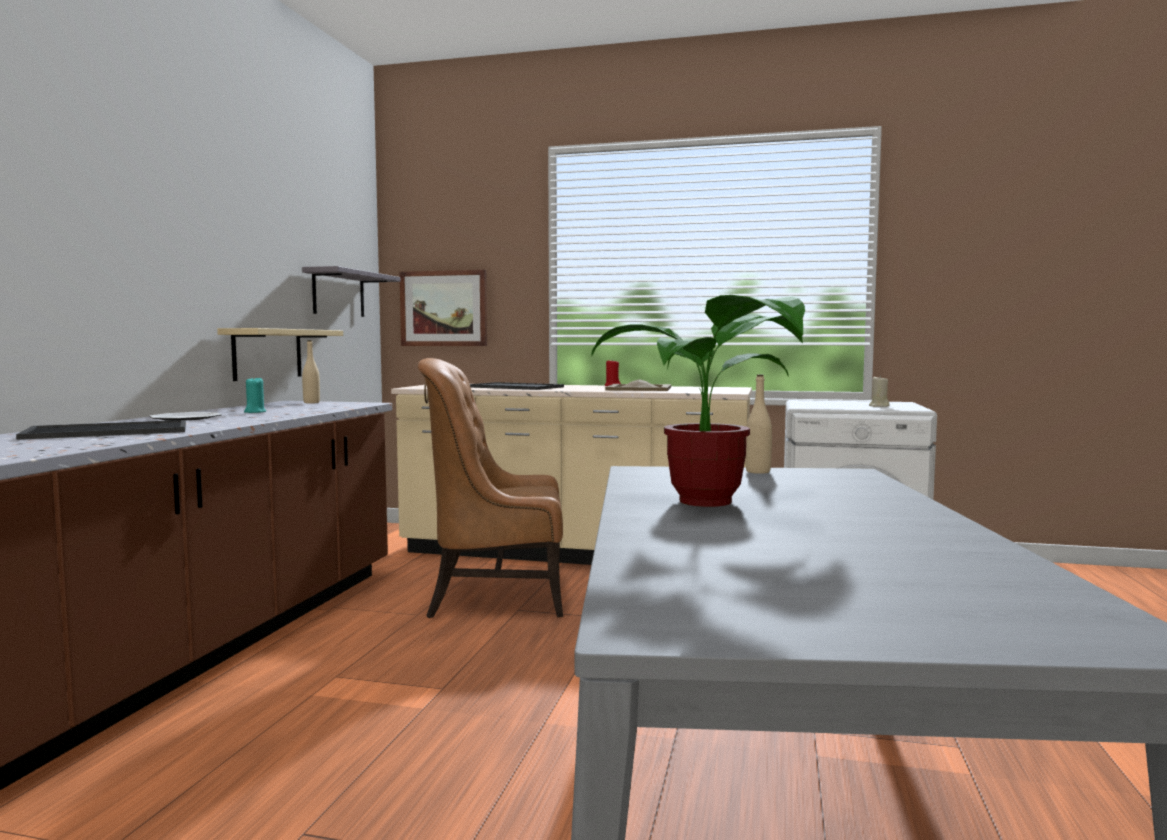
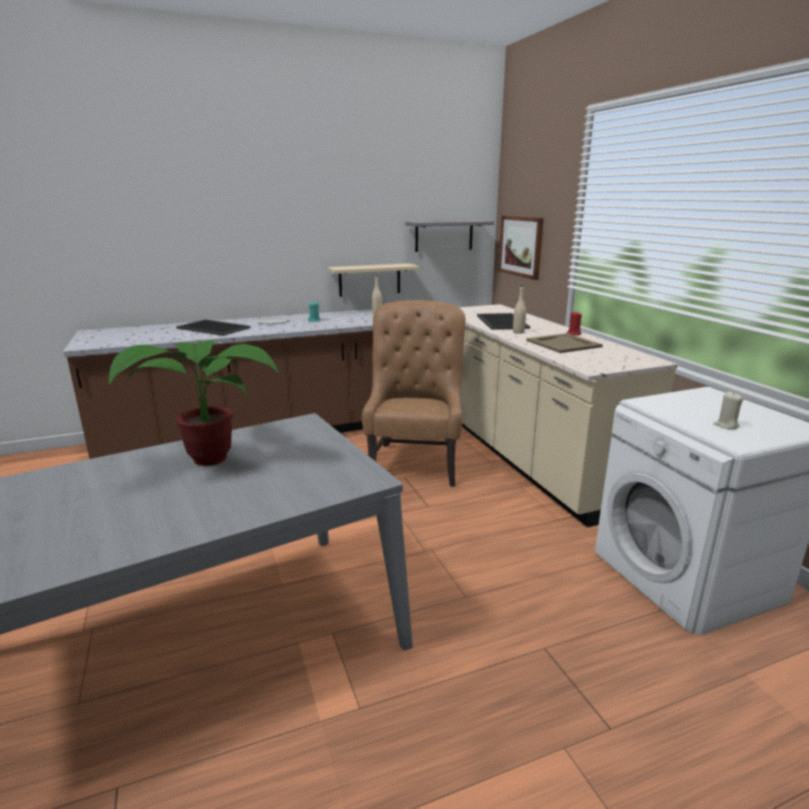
camera: 55 degrees right, 15 degrees up
(495, 596) = (415, 463): brown chair -> brown chair turned 45 degrees clockwise
(758, 471) = (336, 451): beige bottle -> beige bottle (518, 332)

